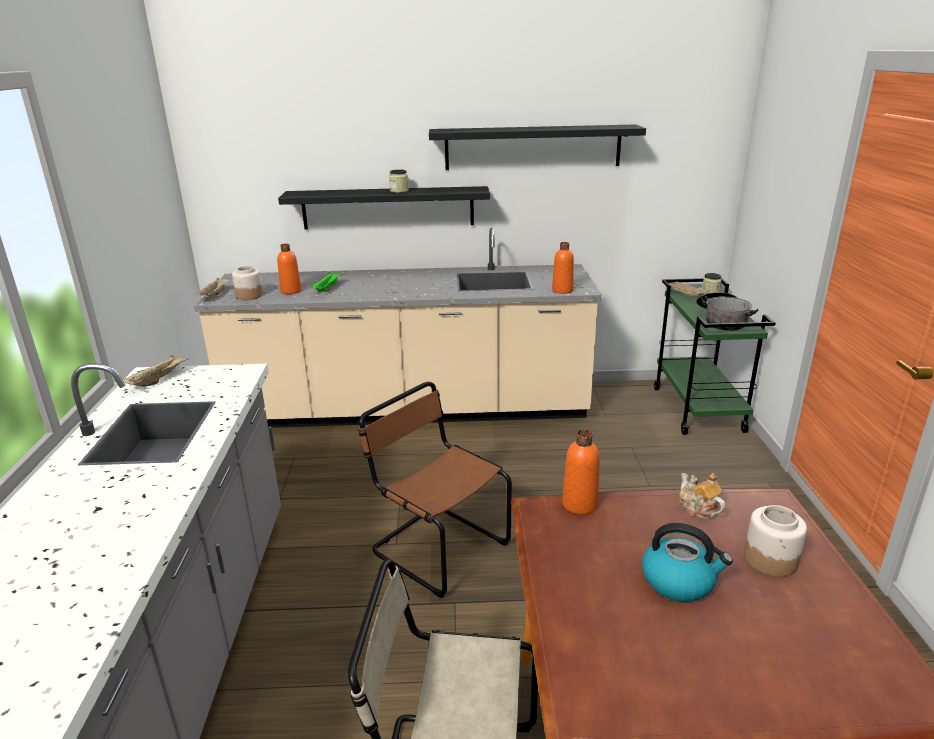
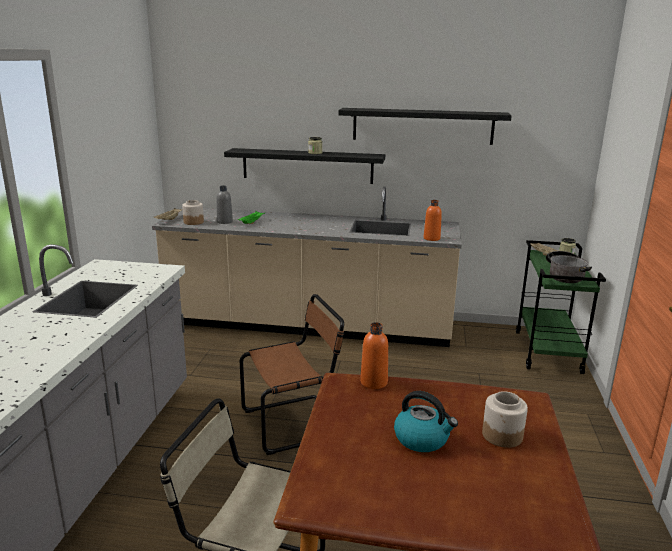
camera: 10 degrees right, 5 degrees down
(158, 380) = (105, 268): beige tray -> none
(291, 291) = (224, 222): orange bottle -> grey bottle
(436, 546) = (295, 423): brown chair -> brown chair turned 105 degrees clockwise
(698, 509) = (464, 396): teapot -> none

